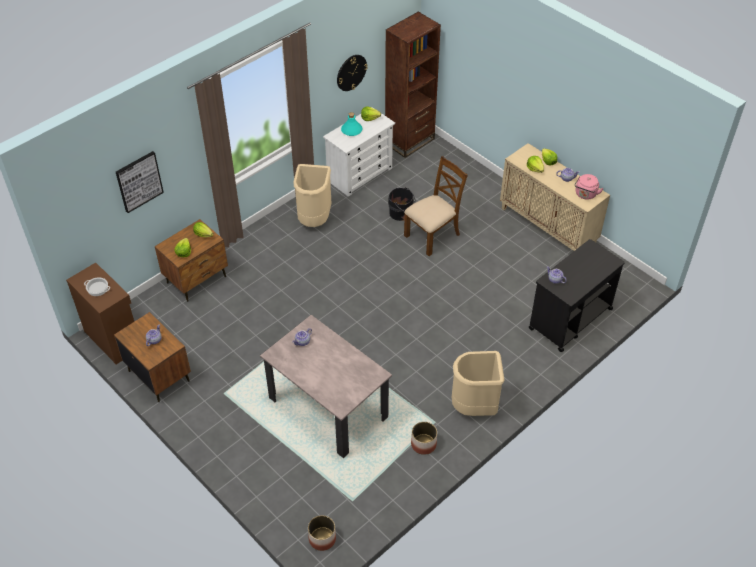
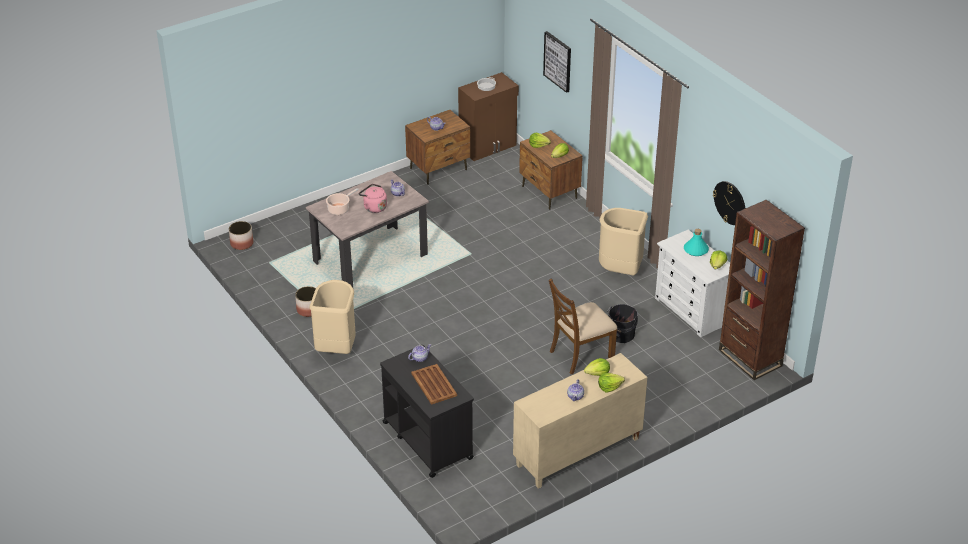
camera: 100 degrees right, 10 degrees down
(340, 386) = (339, 209): none -> cooking pot
(433, 235) = (580, 354): brown chair -> brown chair turned 90 degrees clockwise
(585, 195) = (543, 406): pink kettle -> pink kettle (373, 207)
(585, 265) = (434, 385): none -> brown tray

